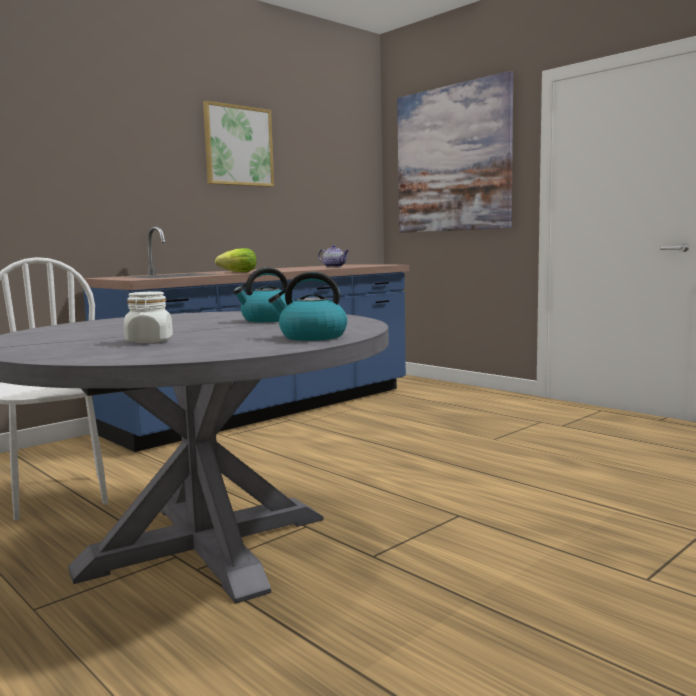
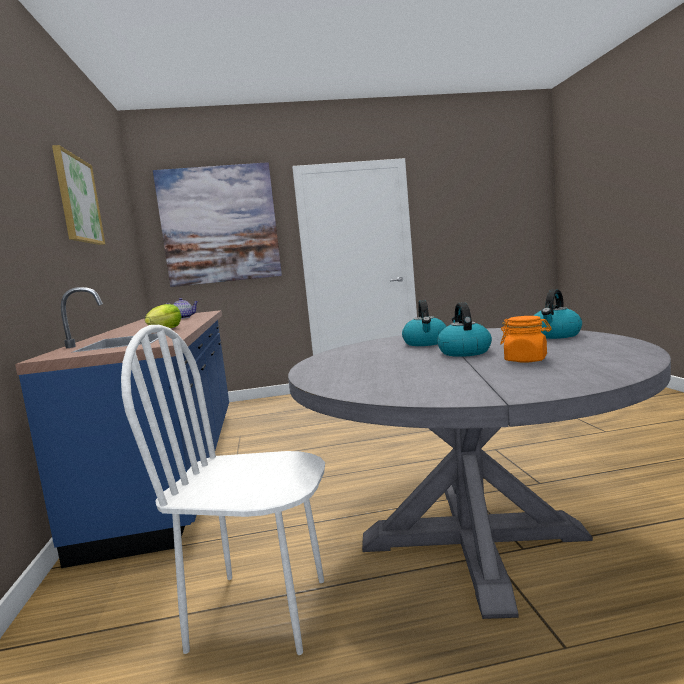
camera: 55 degrees left, 0 degrees up
(149, 341) = (526, 360): white jar -> orange jar
(204, 329) = (464, 352): none -> kettle

